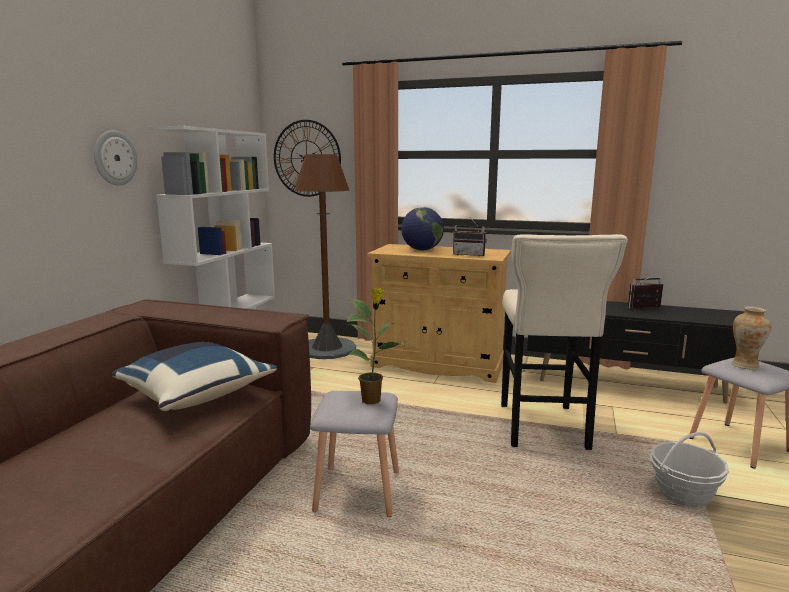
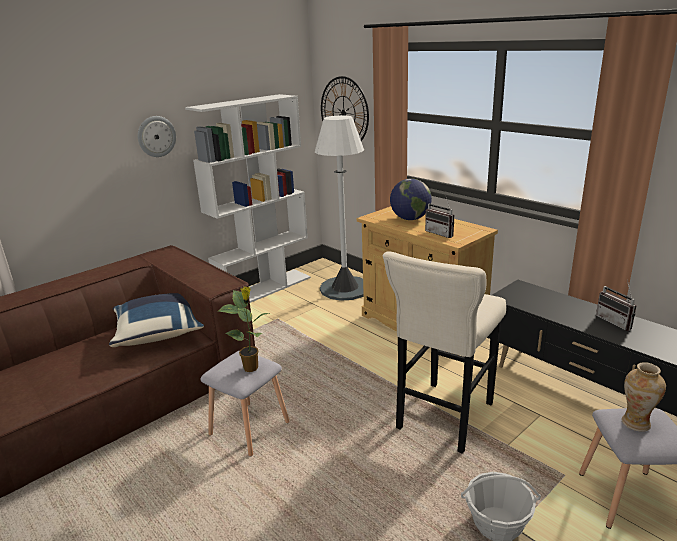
camera: 30 degrees right, 10 degrees up
(327, 349) = (345, 288): brown floor lamp -> white floor lamp
(646, 308) = (616, 322): radio -> radio turned 135 degrees counterclockwise

